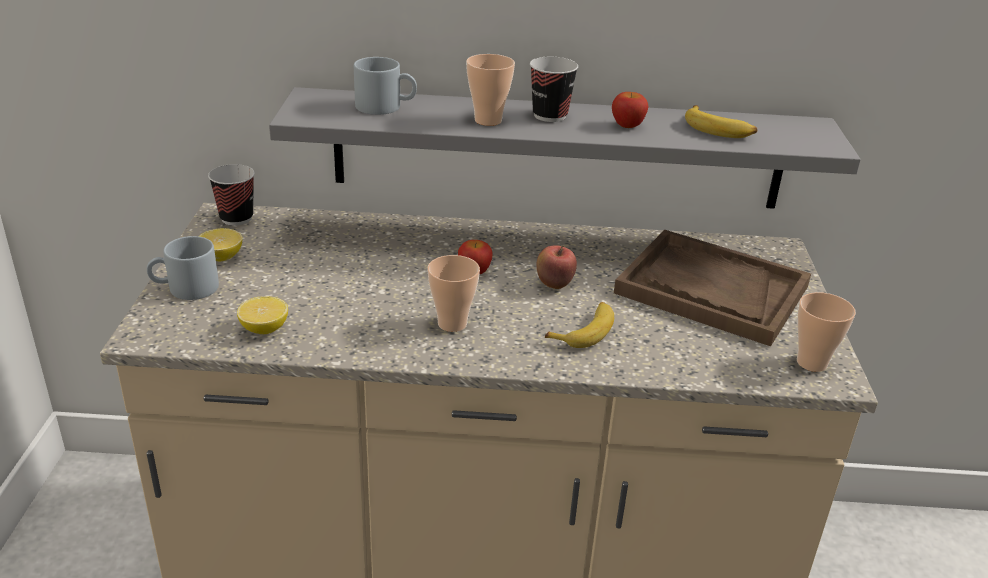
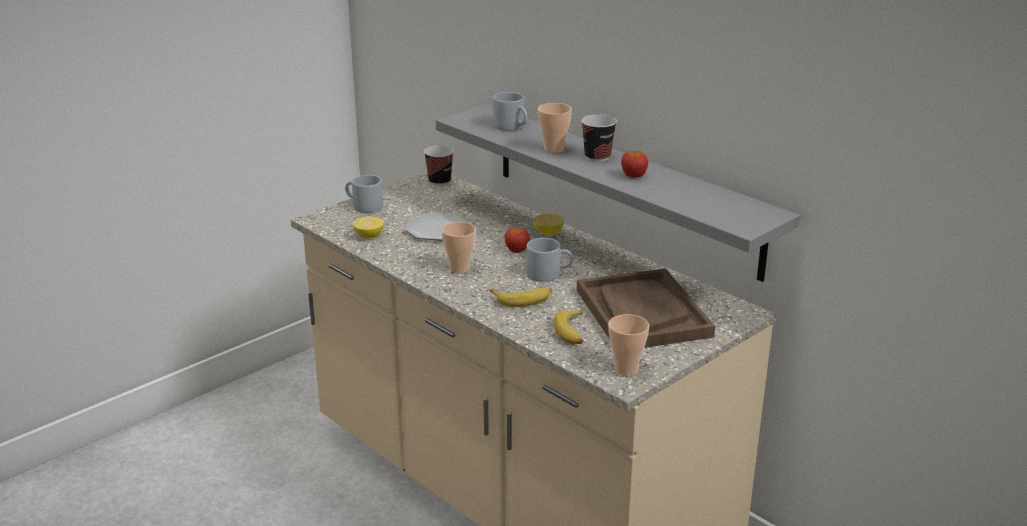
camera: 45 degrees right, 5 degrees down
(221, 257) = (402, 198): lemon -> lemon (548, 233)
(338, 283) = (436, 230): none -> plate
(554, 285) = (549, 273): apple -> grey mug
(718, 129) = (690, 195): banana -> banana (572, 333)

